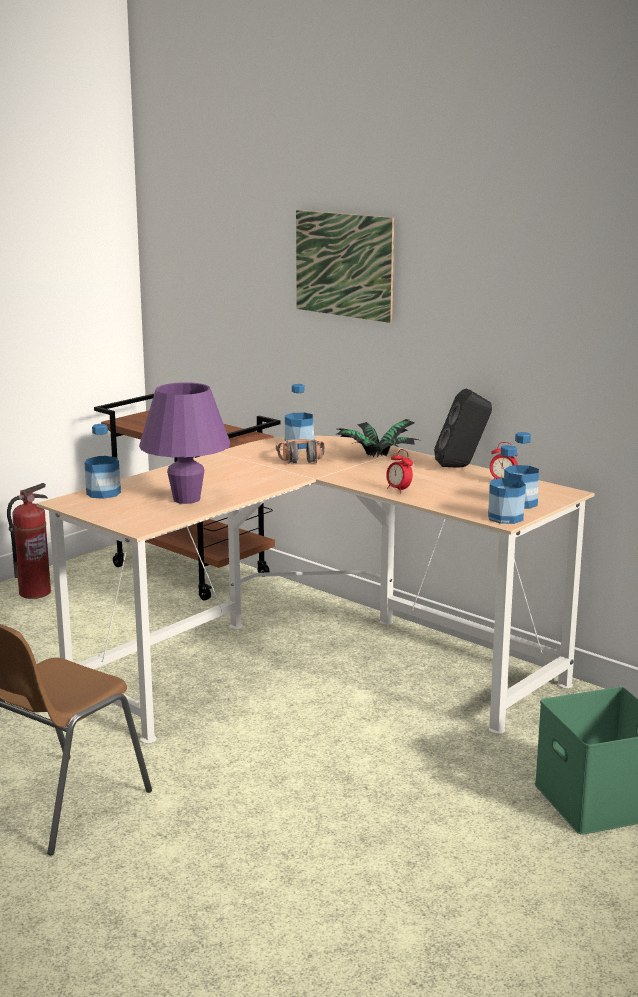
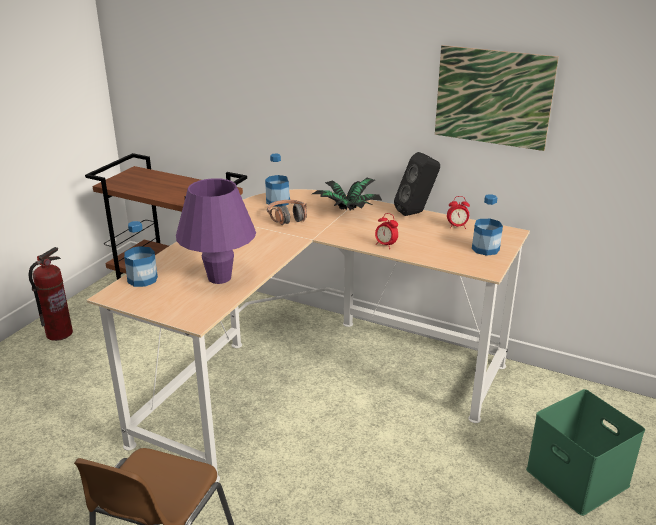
camera: 15 degrees left, 10 degrees up
(344, 265) = (301, 50): picture -> picture (493, 97)
(505, 518) = (485, 267): bottle -> none

